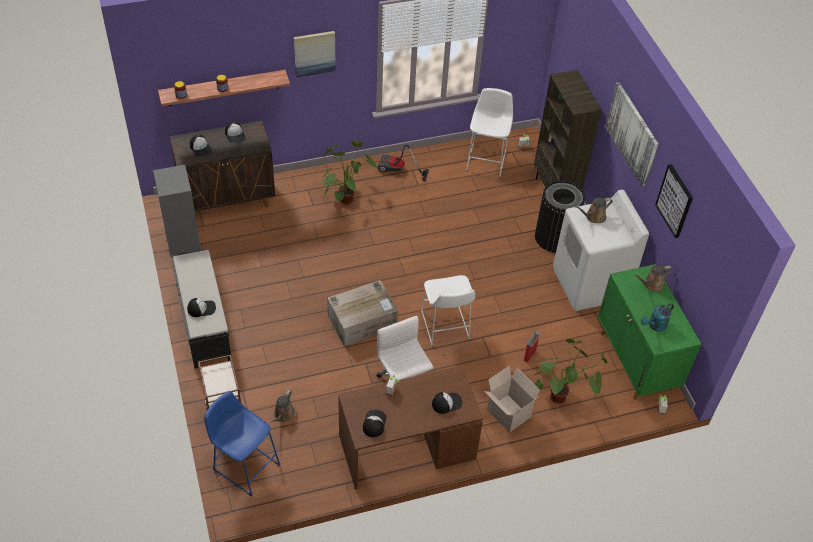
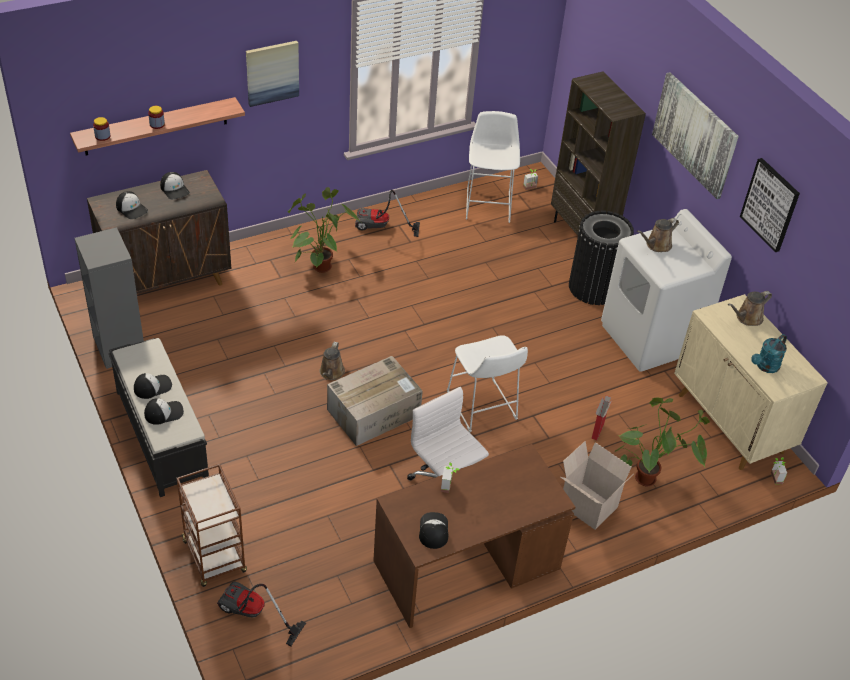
camera: 10 degrees left, 5 degrees down
(244, 465) = (252, 616): blue stool -> vacuum cleaner
(283, 415) = (293, 543): brown watering can -> brown watering can (331, 373)
(446, 403) = (523, 493): cap -> cap (152, 386)
(636, 361) = (731, 424): green cabinet -> beige cabinet

